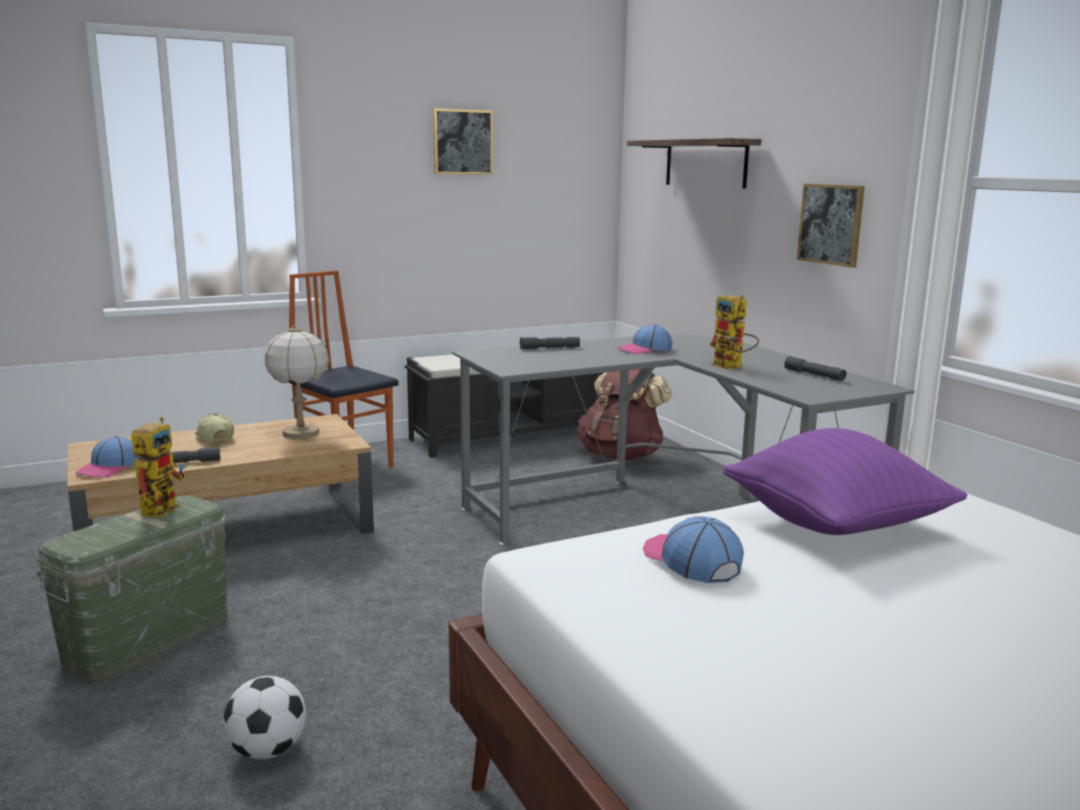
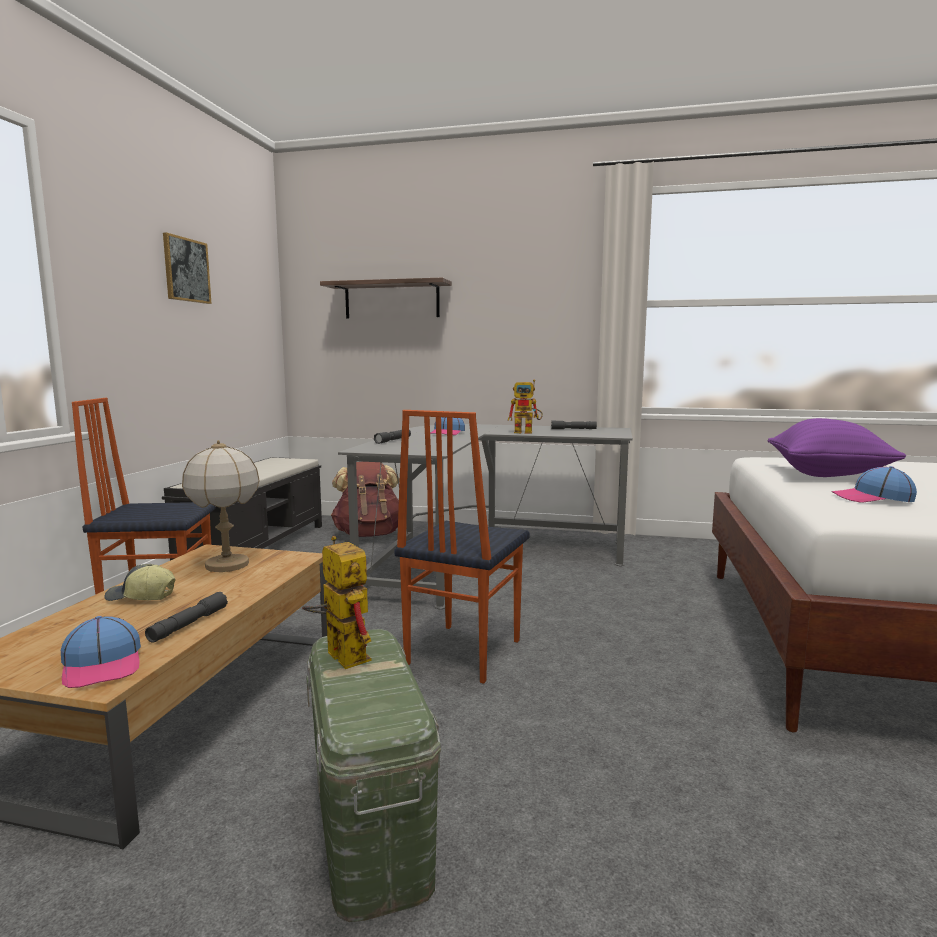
camera: 50 degrees left, 5 degrees down
(267, 751) = (680, 809): football -> none
(425, 583) = (461, 652): none -> chair
(831, 224) = (526, 336): picture -> none

